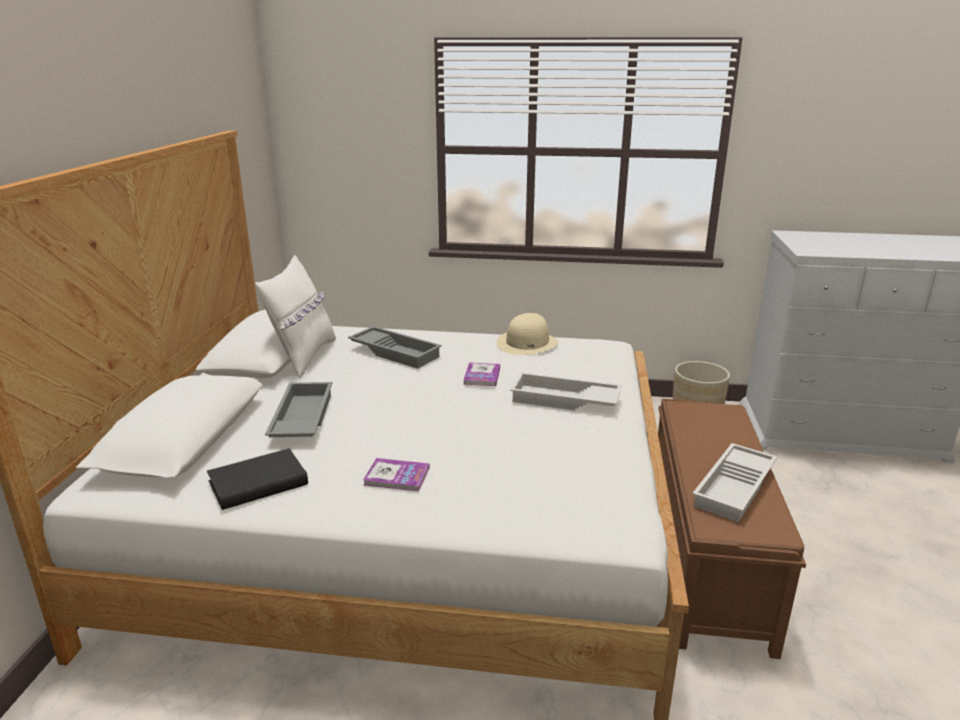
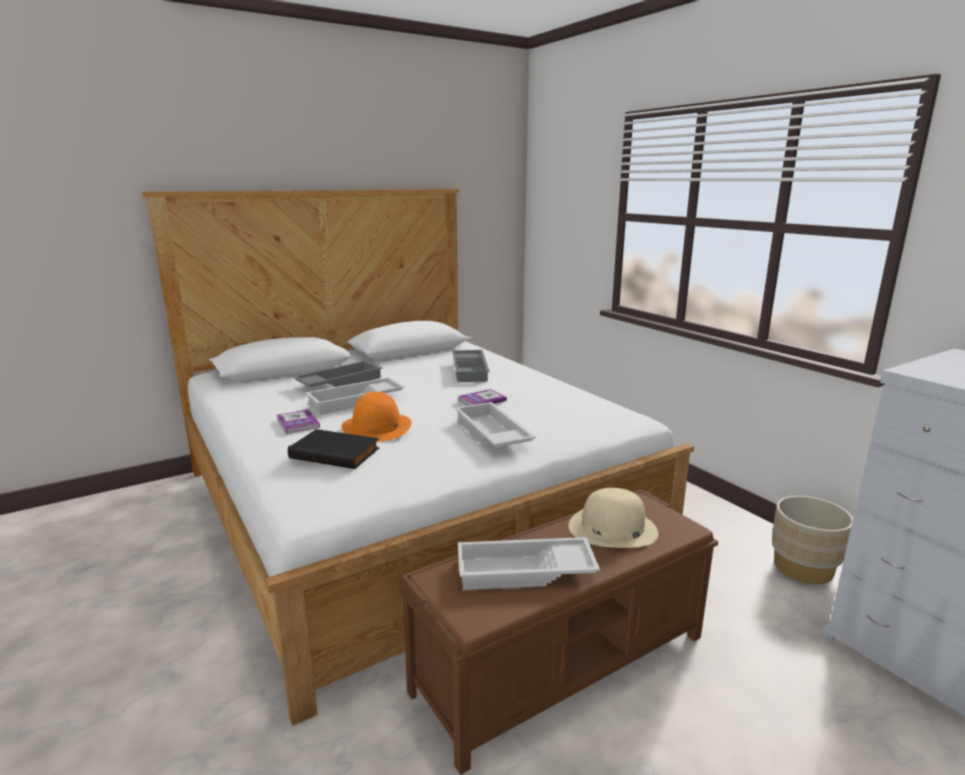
camera: 50 degrees right, 5 degrees down
(258, 482) = (253, 398): black book -> black book (336, 452)
(303, 357) = (421, 356): white pillow -> none
(387, 428) = (356, 401): none -> white tray
(485, 439) = (377, 427): none -> orange hat
(527, 343) = (568, 395): beige hat -> beige hat (612, 528)

